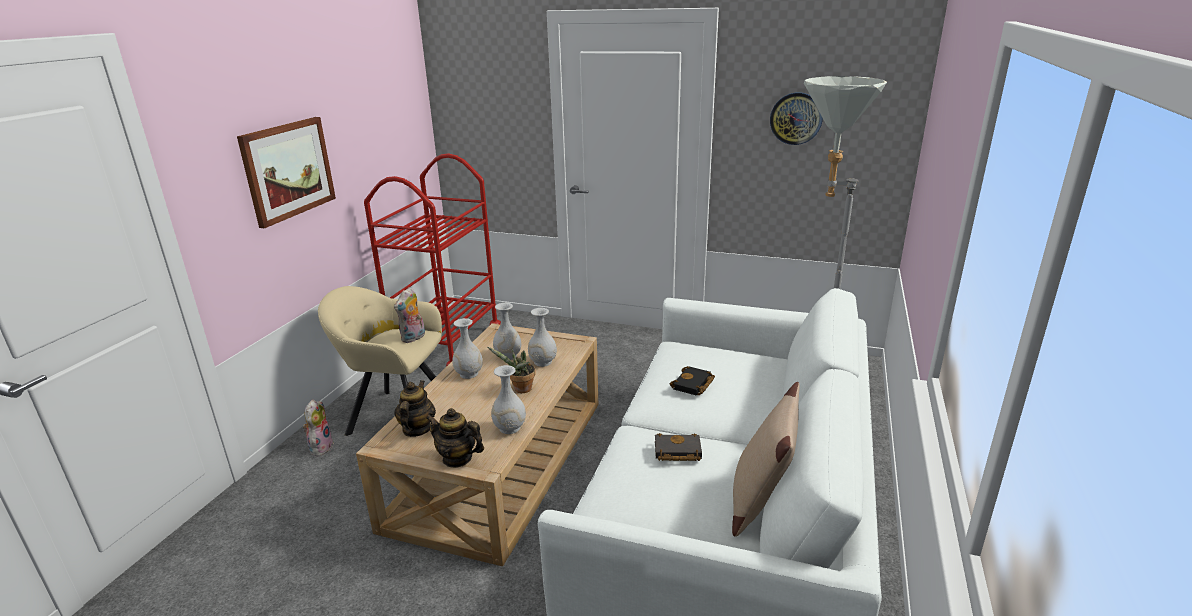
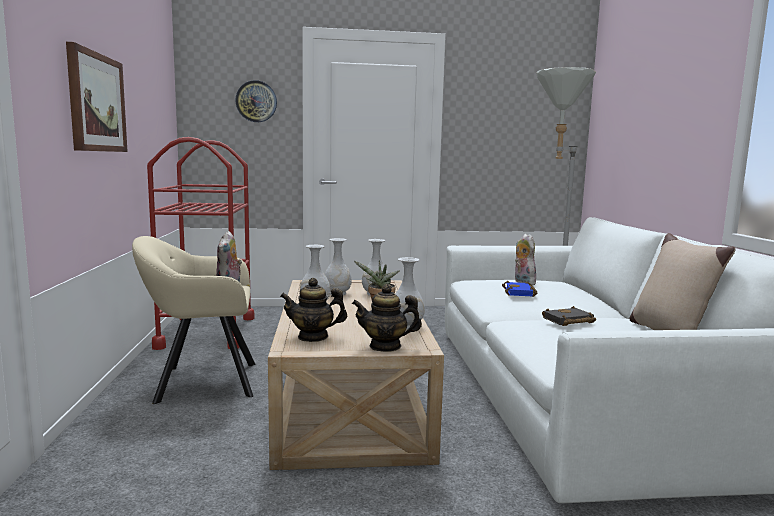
camera: 25 degrees left, 15 degrees down
(320, 447) = (130, 417): plush toy -> plush toy (522, 282)
(417, 429) = (313, 337): teapot -> teapot turned 75 degrees counterclockwise
(693, 385) = (520, 293): black book -> blue book
(796, 118) = (504, 118): wall clock -> wall clock (256, 101)

